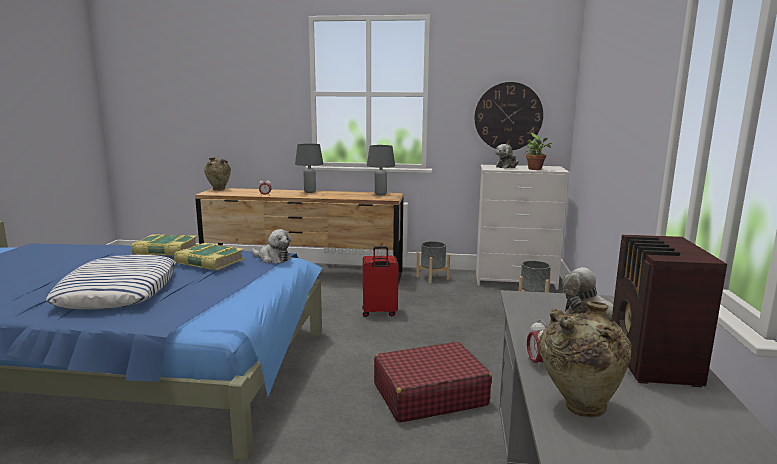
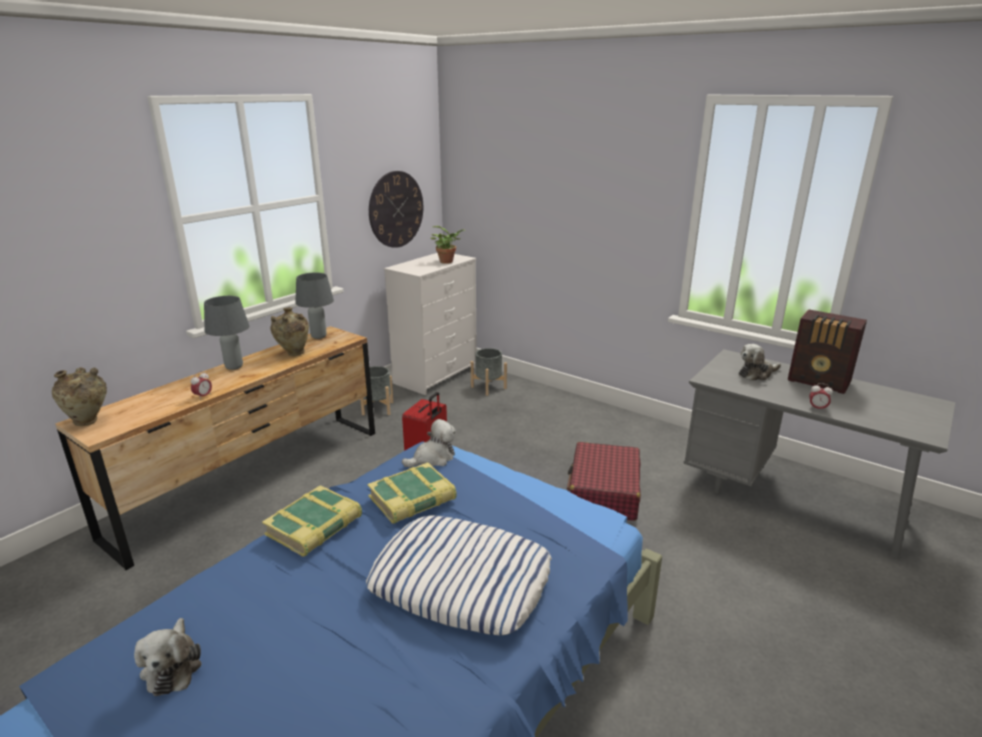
camera: 60 degrees left, 10 degrees up
(506, 167) = (417, 265): plush toy -> plush toy (173, 666)
(578, 408) = (870, 416): beige vase -> beige vase (293, 354)

